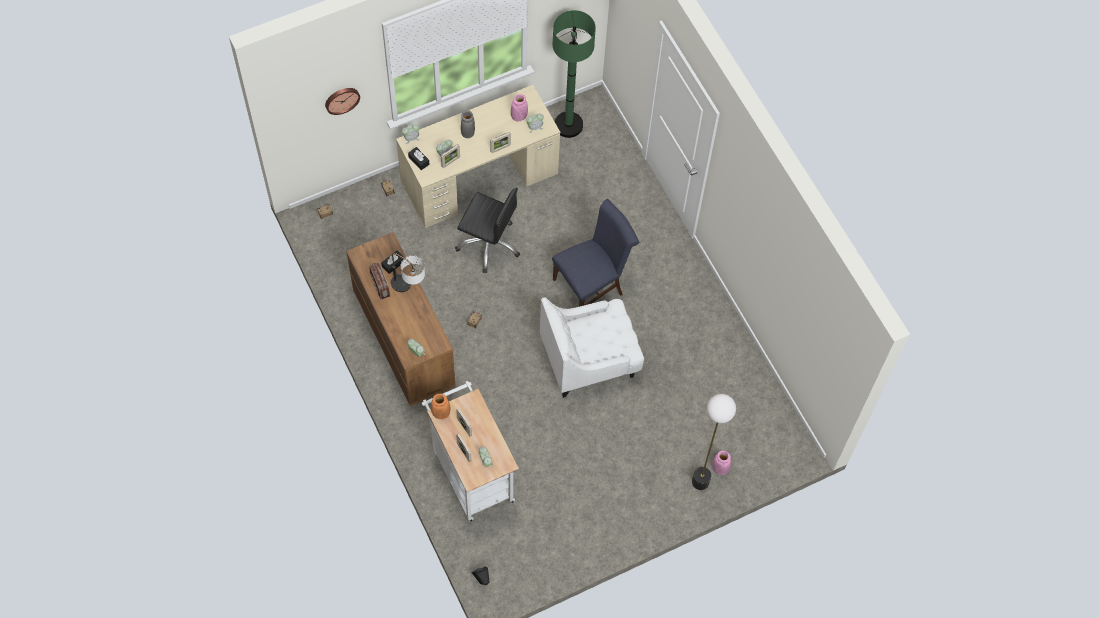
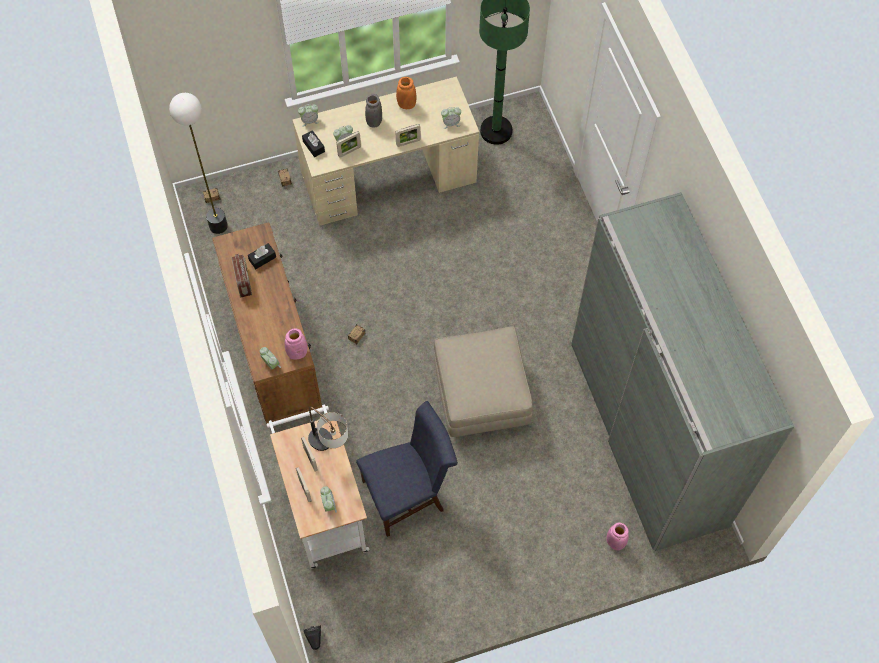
camera: 10 degrees right, 0 degrees up
(341, 99) = (226, 63): wall clock -> none
(409, 288) = (275, 288): table lamp -> table lamp (329, 447)
(441, 413) = (285, 439): orange vase -> orange vase (406, 104)
(489, 244) = (387, 251): black office chair -> none
(519, 116) = (435, 110): pink vase -> pink vase (297, 353)
(589, 360) = (481, 396): white armchair -> beige ottoman
(592, 285) = (496, 310): blue chair -> blue chair (408, 494)
(700, 482) = (589, 555): floor lamp -> floor lamp (218, 226)
(735, 375) = (647, 434): none -> grey wardrobe

